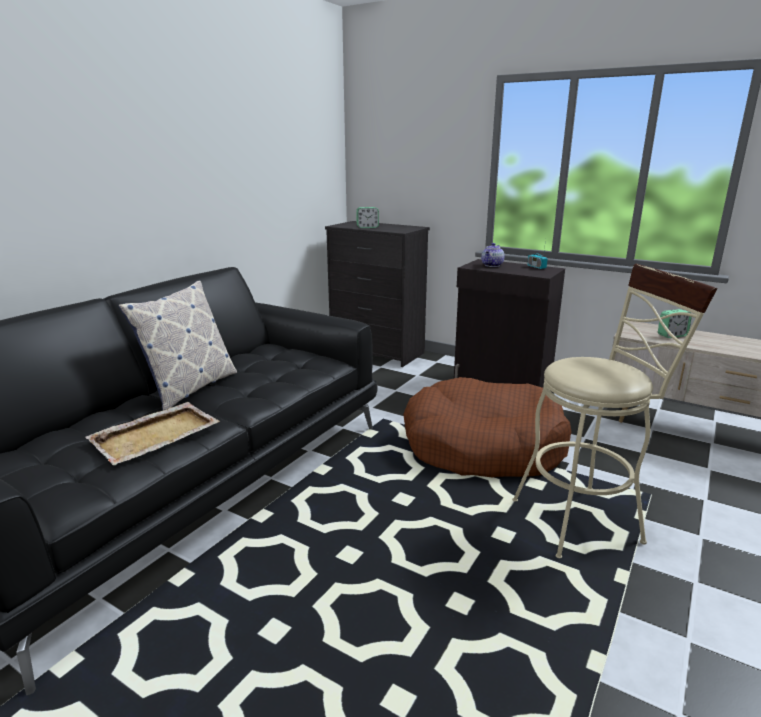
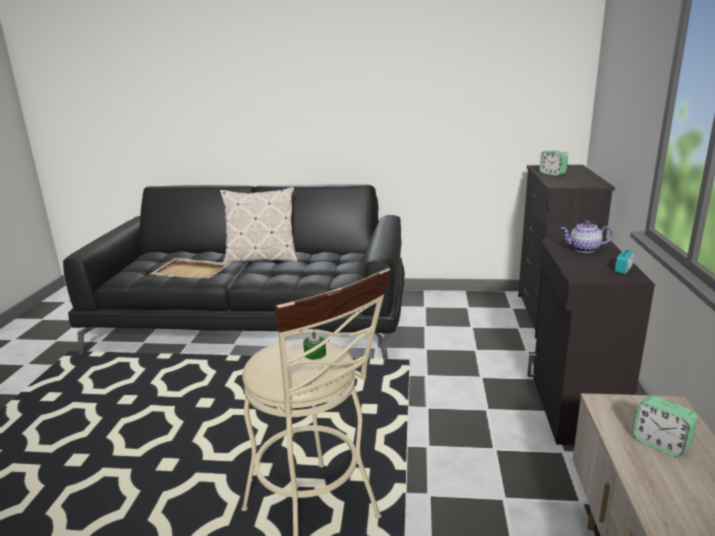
camera: 65 degrees right, 0 degrees up
(482, 446) = (410, 426): brown dog bed -> none
(593, 362) = (315, 354): none -> green candle

